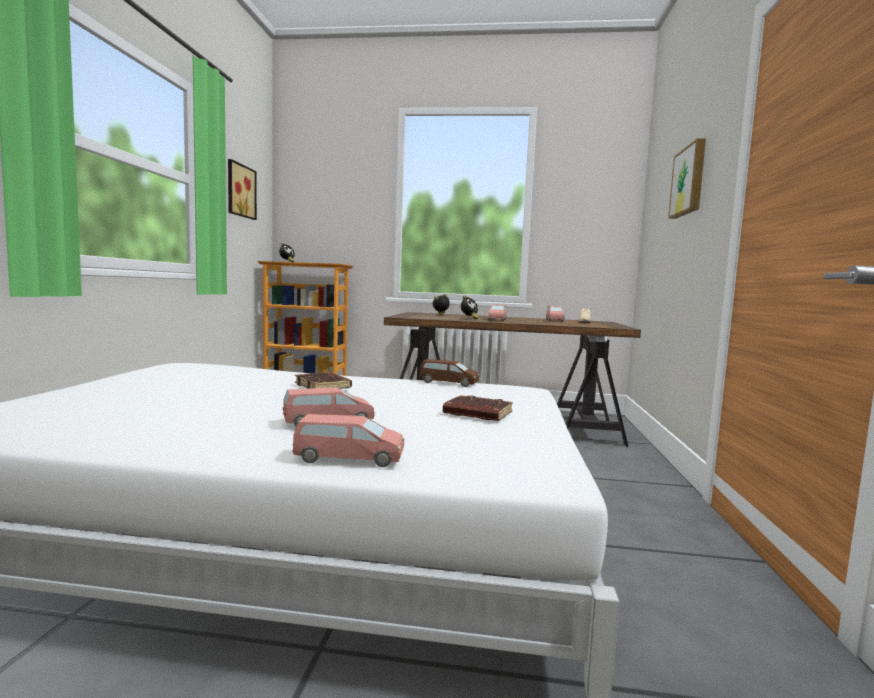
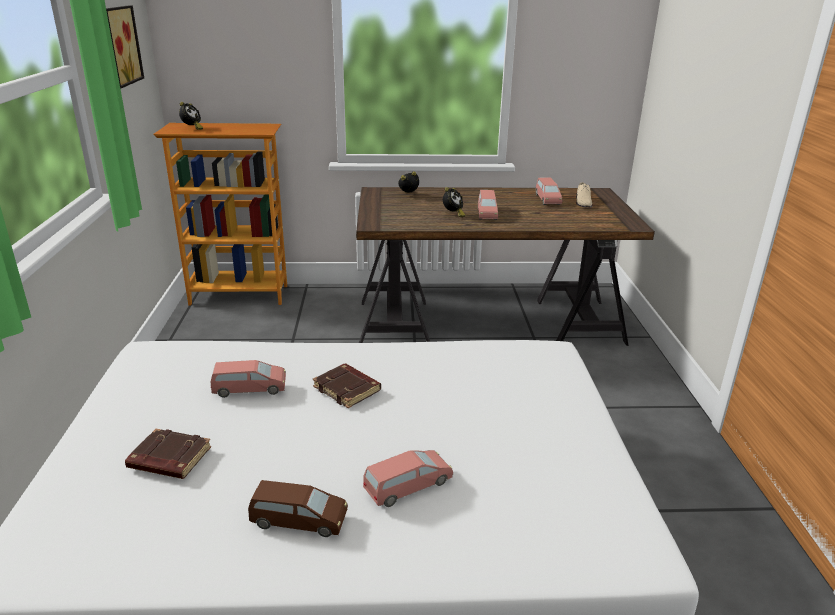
camera: 10 degrees left, 20 degrees up
(349, 458) = (466, 556): pink toy car -> pink toy car (250, 388)
(448, 383) = (469, 351): brown toy car -> brown toy car (299, 520)
(476, 414) = (533, 431): brown book -> brown book (168, 459)
(689, 181) = (729, 62): picture -> none

